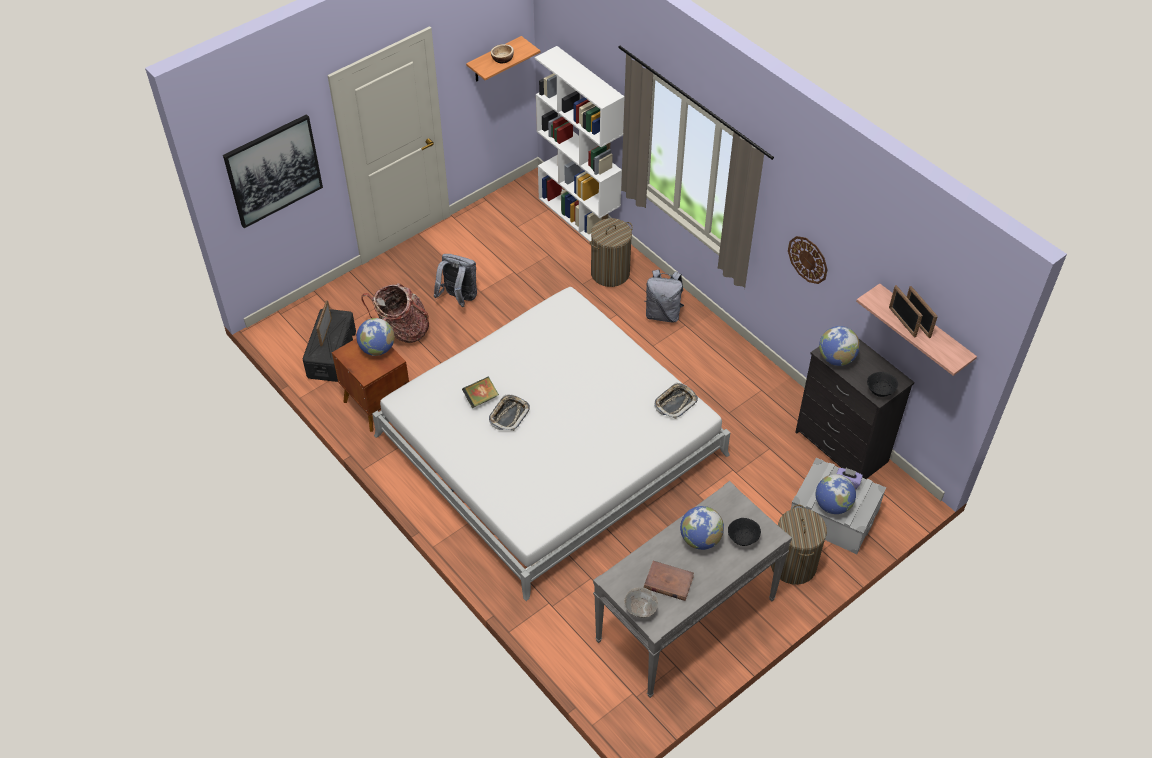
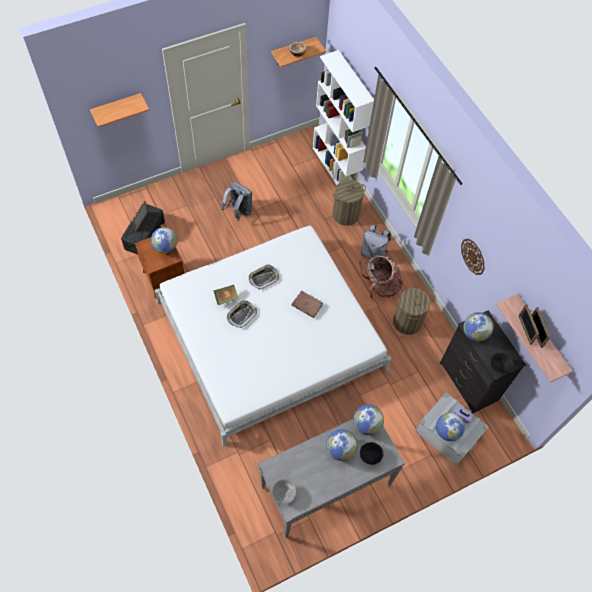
camera: 10 degrees right, 10 degrees up
(273, 170) = (117, 108): picture -> shelf
(402, 332) = (195, 229): backpack -> backpack (380, 286)
(668, 582) = (309, 477): brown book -> brown book (307, 305)
(675, 403) = (357, 331): tray -> tray (263, 278)
(726, 502) = (366, 425): none -> globe
(793, 565) = (410, 463): laundry basket -> laundry basket (407, 322)

